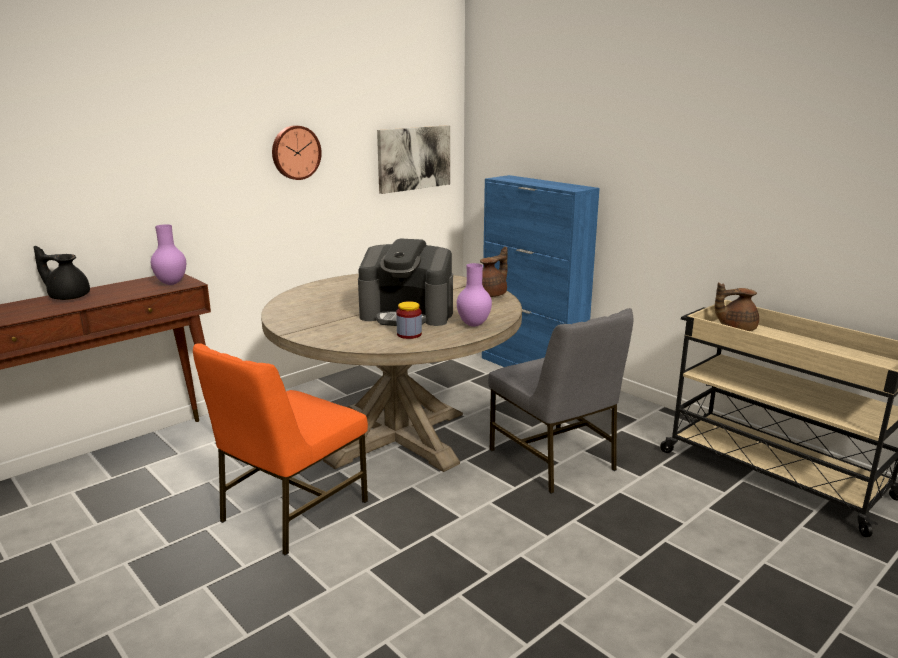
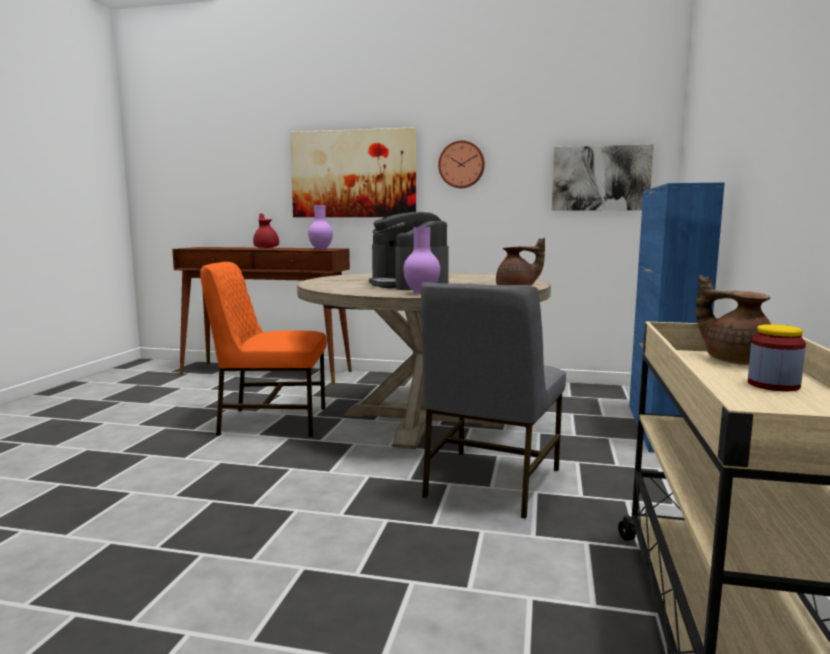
camera: 55 degrees right, 10 degrees down
(68, 297) = (266, 247): black teapot -> red teapot
(167, 173) = (353, 174): none -> picture
(409, 334) = (362, 288): jar -> jar (773, 385)

